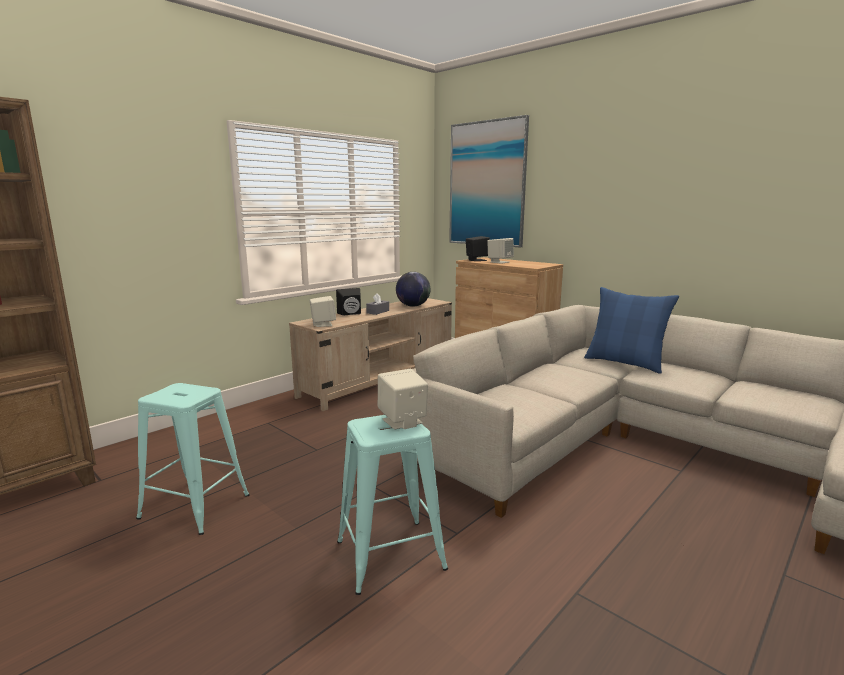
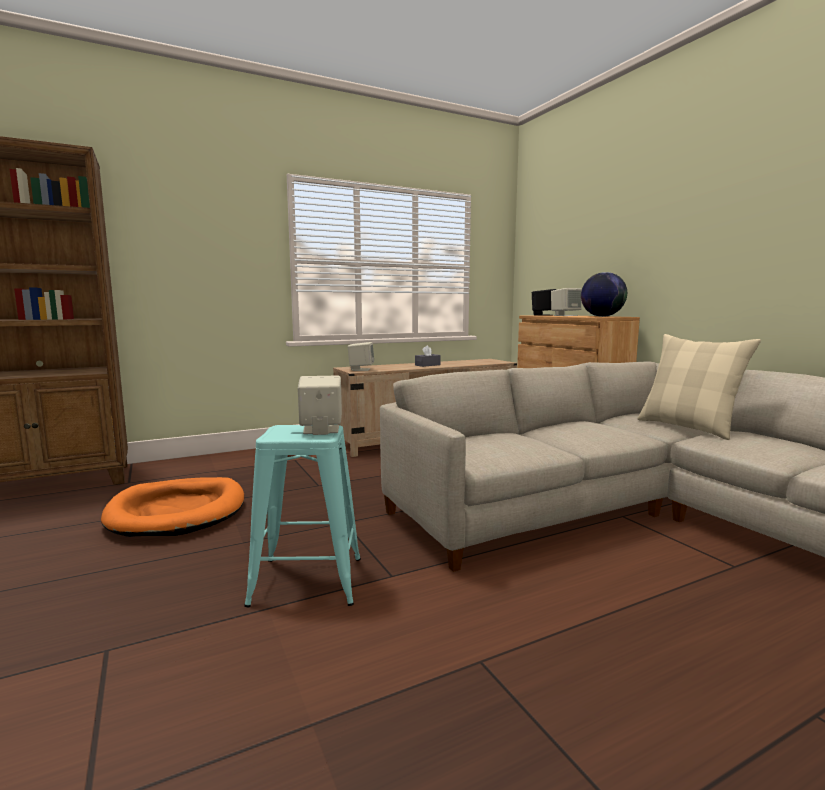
camera: 20 degrees right, 5 degrees down
(195, 506) = (178, 512): turquoise stool -> orange dog bed
(350, 314) = (399, 365): black speaker -> none
(413, 306) = (470, 363): globe -> globe (602, 316)
(487, 184) = (564, 234): picture -> none
(625, 363) = (688, 427): blue pillow -> beige pillow

